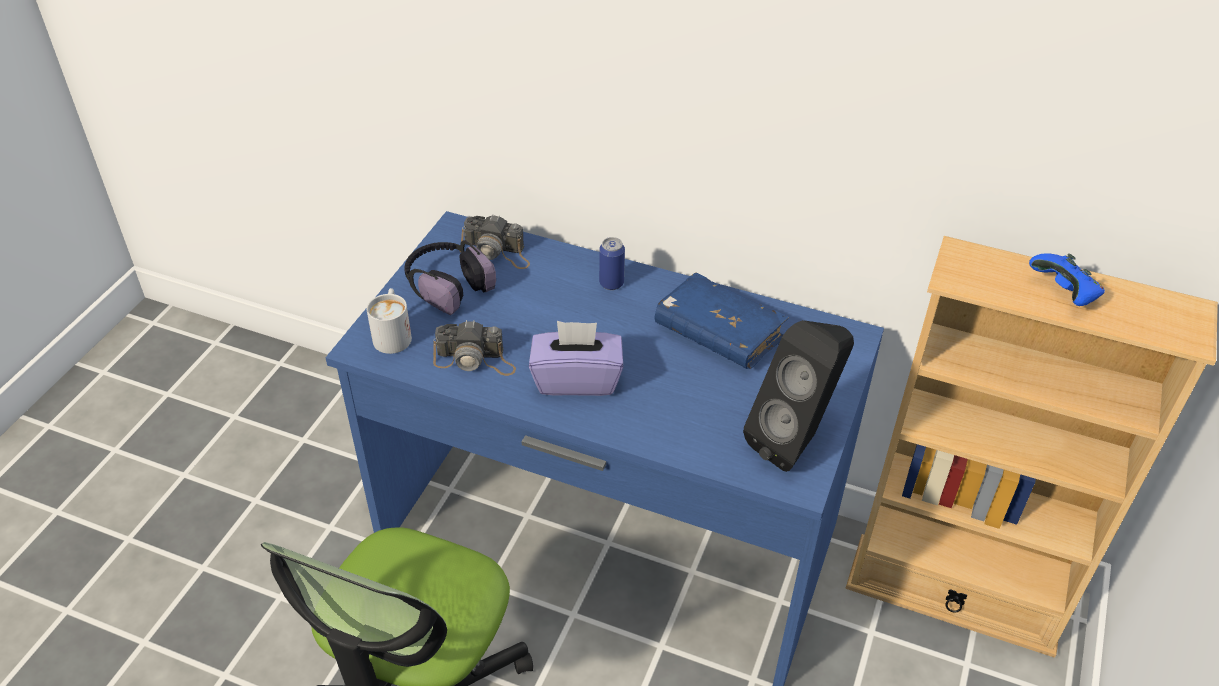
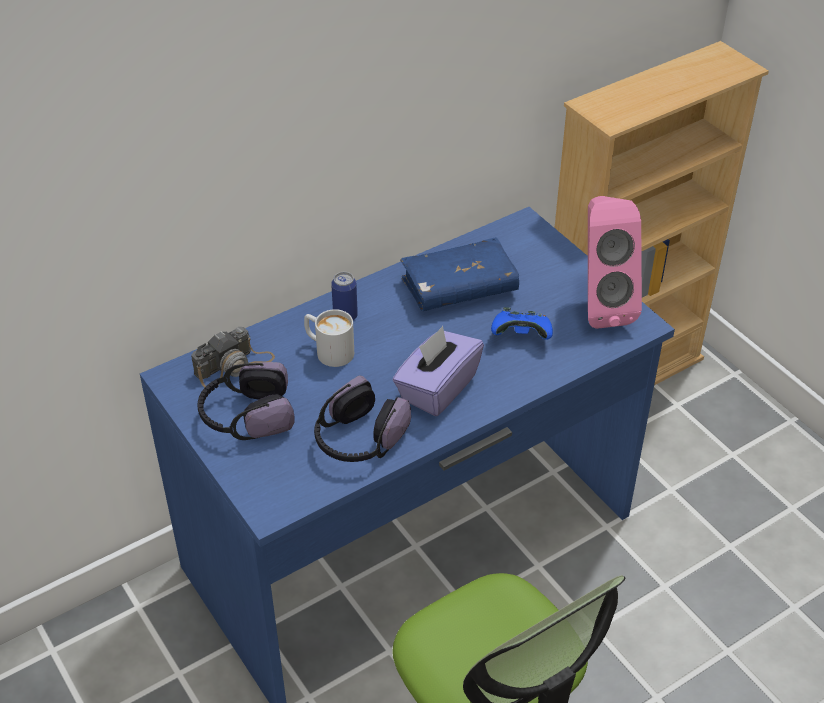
camera: 55 degrees left, 0 degrees up
(393, 334) = (274, 479): white mug -> white mug (328, 350)
(475, 360) = (359, 439): camera -> headphones
(795, 441) = (600, 306): black speaker -> pink speaker
(1064, 293) = (666, 87): blue game controller -> blue game controller (521, 336)

